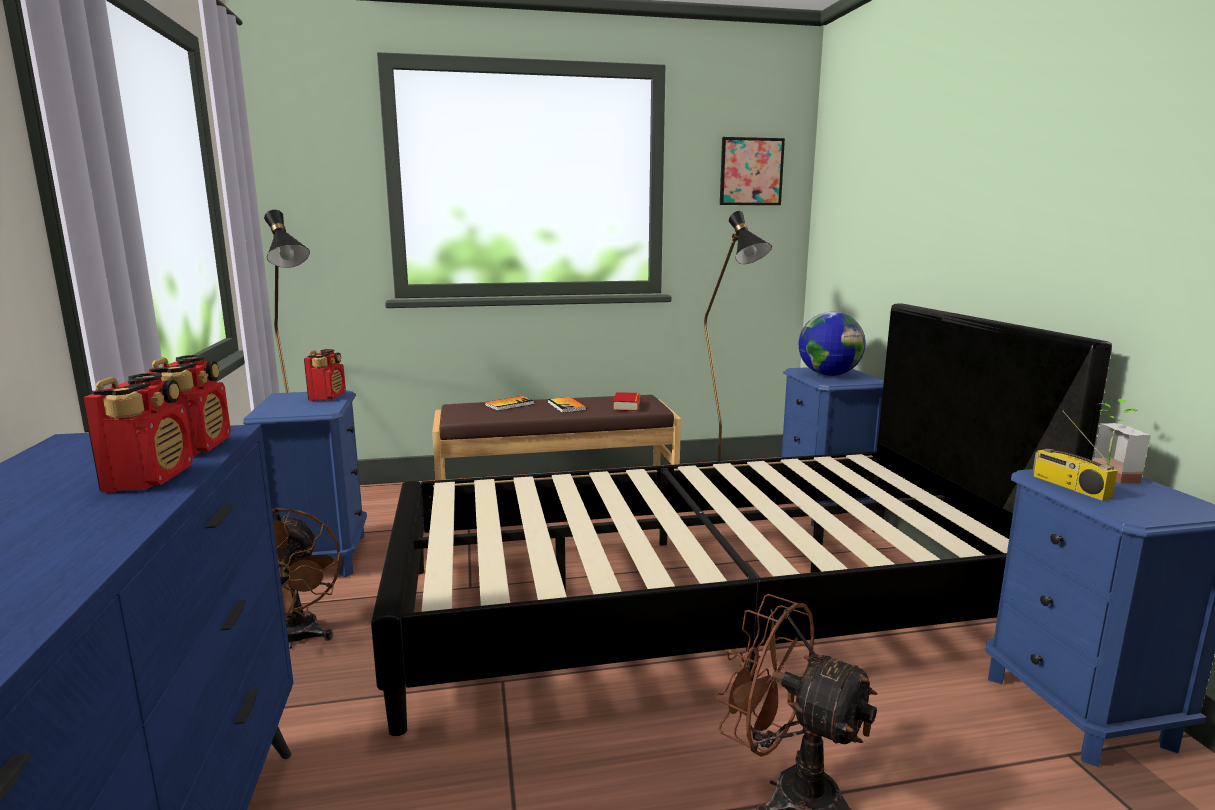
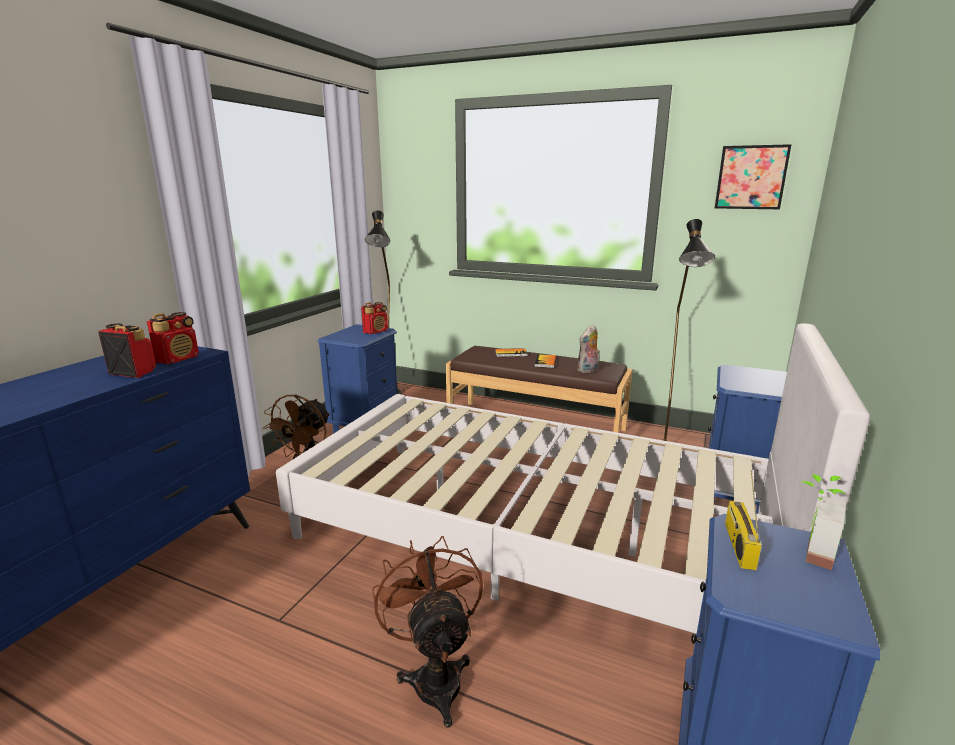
camera: 35 degrees right, 5 degrees up
(150, 478) = (132, 372): radio -> radio turned 105 degrees counterclockwise
(627, 406) = (588, 370): book -> plush toy
(699, 607) = (532, 535): black bed -> white bed
(829, 375) = (749, 378): globe -> none

